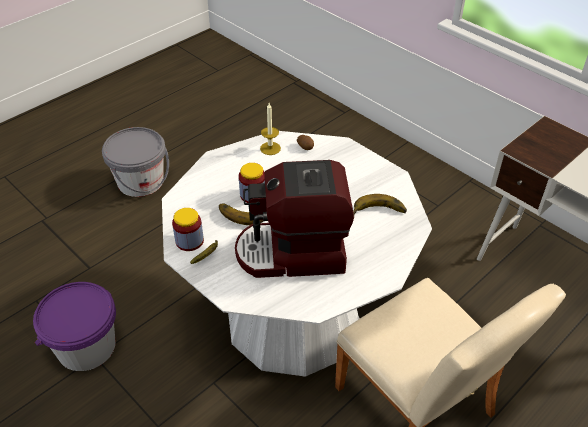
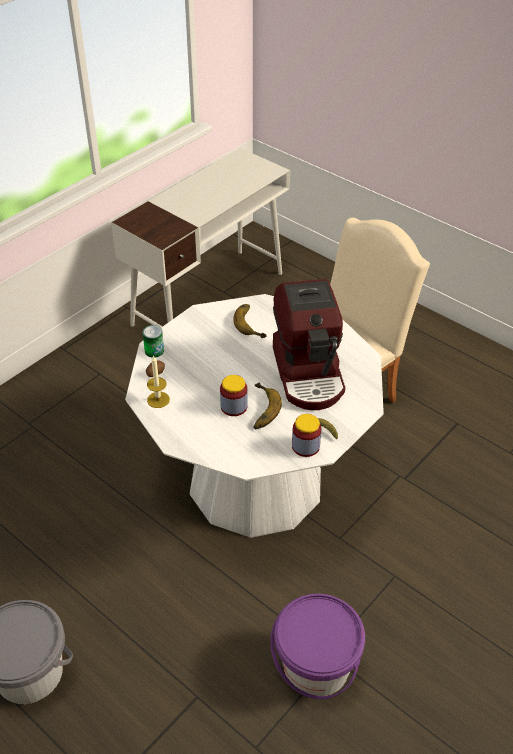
camera: 95 degrees left, 0 degrees up
(336, 146) = (154, 351): none -> can

